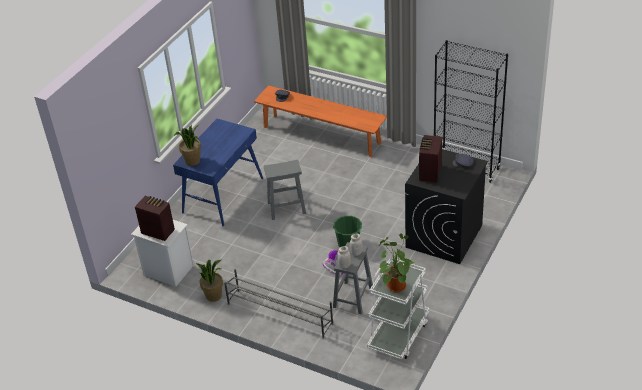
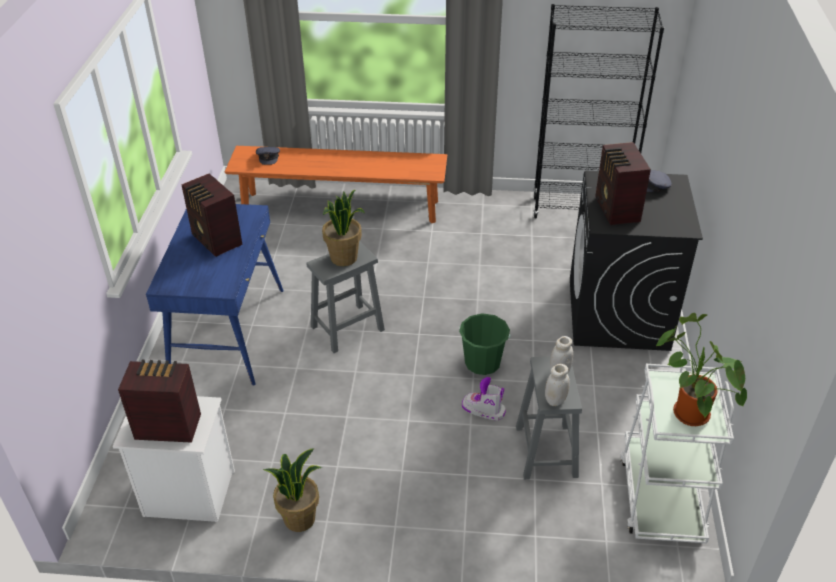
camera: 25 degrees left, 0 degrees up
(192, 161) = (181, 280): potted plant -> potted plant (344, 258)
(219, 143) = (216, 240): none -> radio
(279, 313) = (438, 518): grey shoe rack -> none

